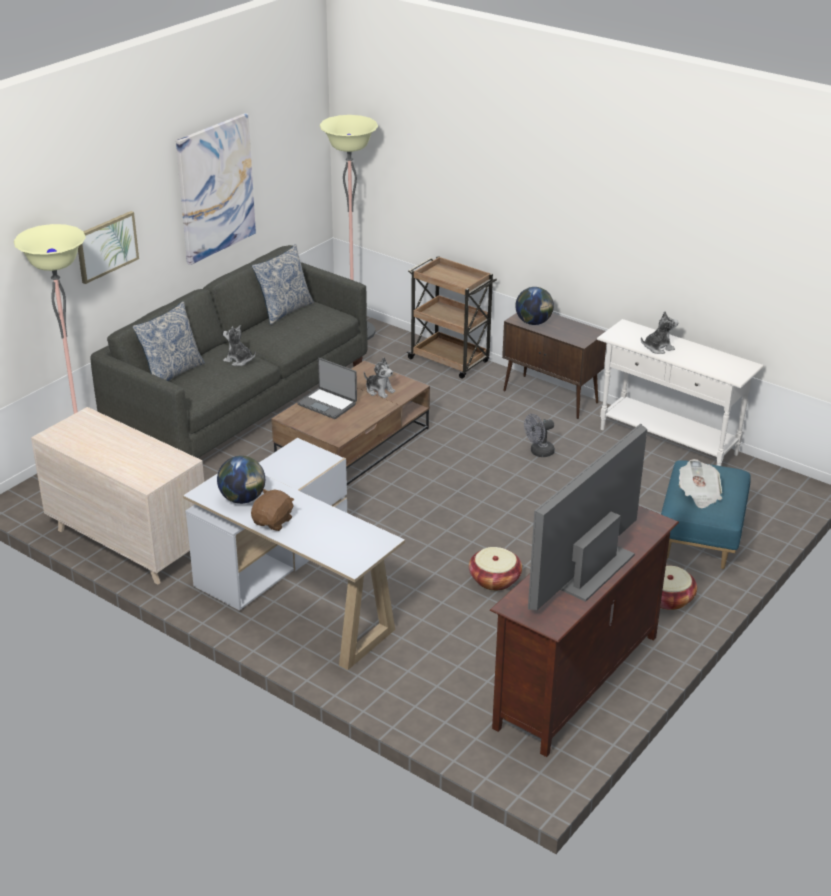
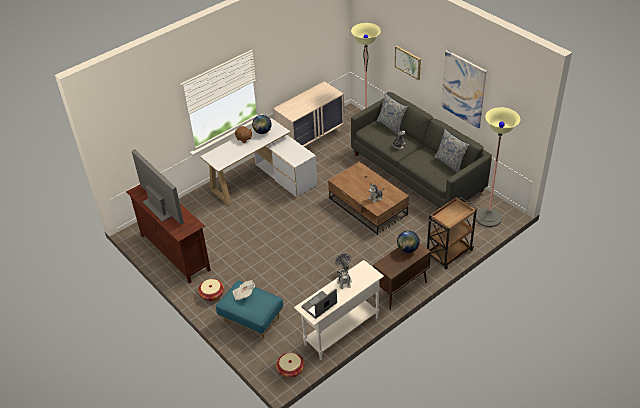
camera: 105 degrees right, 10 degrees up
(328, 404) = (367, 179): laptop -> laptop (319, 306)
(494, 580) = (247, 239): basket -> basket (290, 369)

